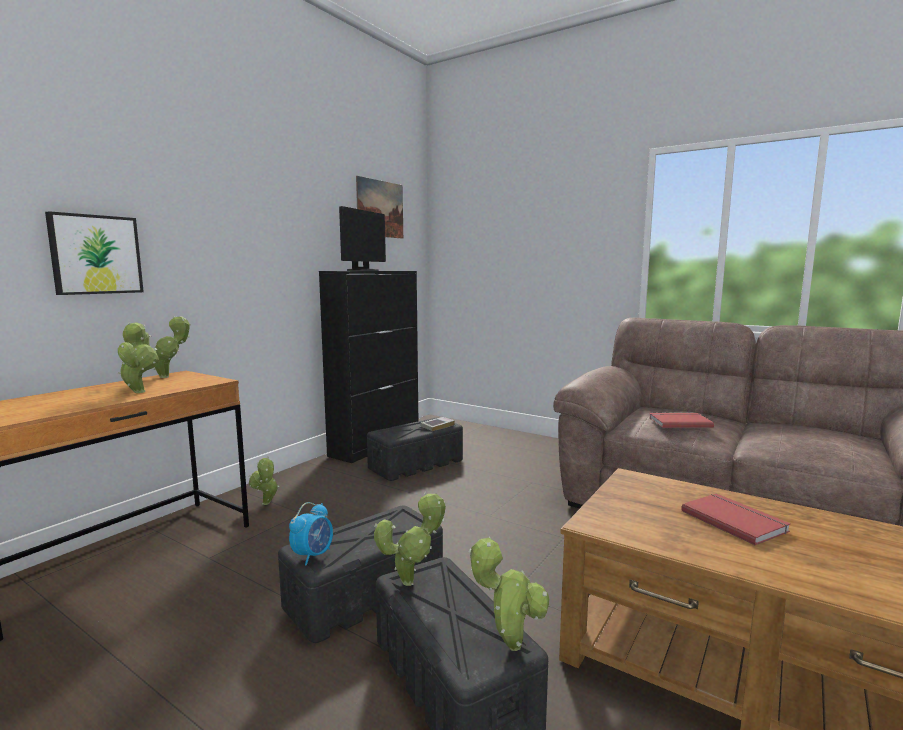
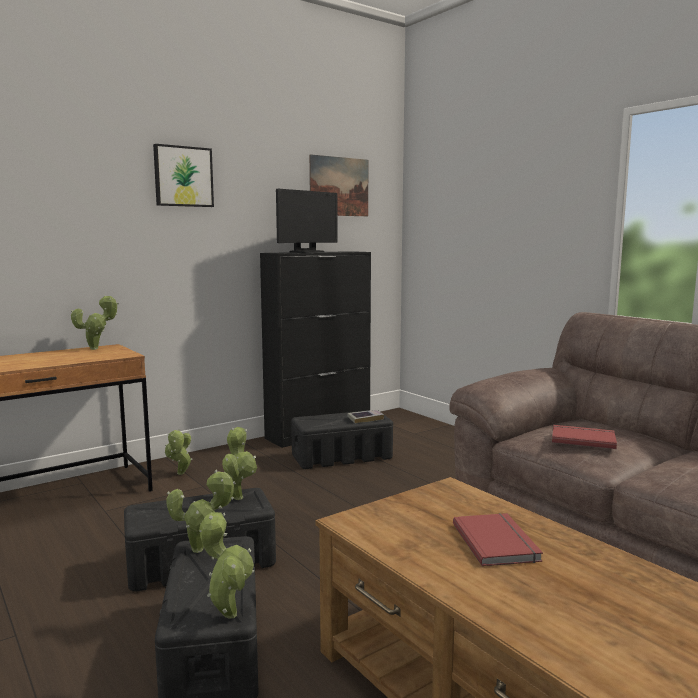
camera: 20 degrees right, 0 degrees up
(95, 254) = (43, 242): picture -> picture (183, 176)
(139, 391) = (59, 359): potted plant -> potted plant (238, 496)
(313, 555) = (145, 515): alarm clock -> none

